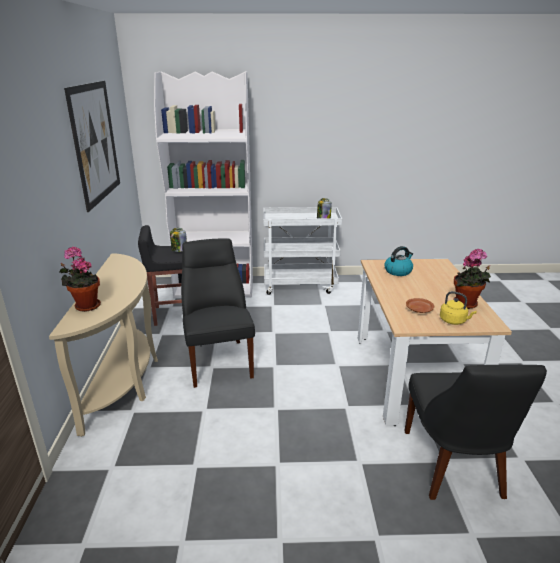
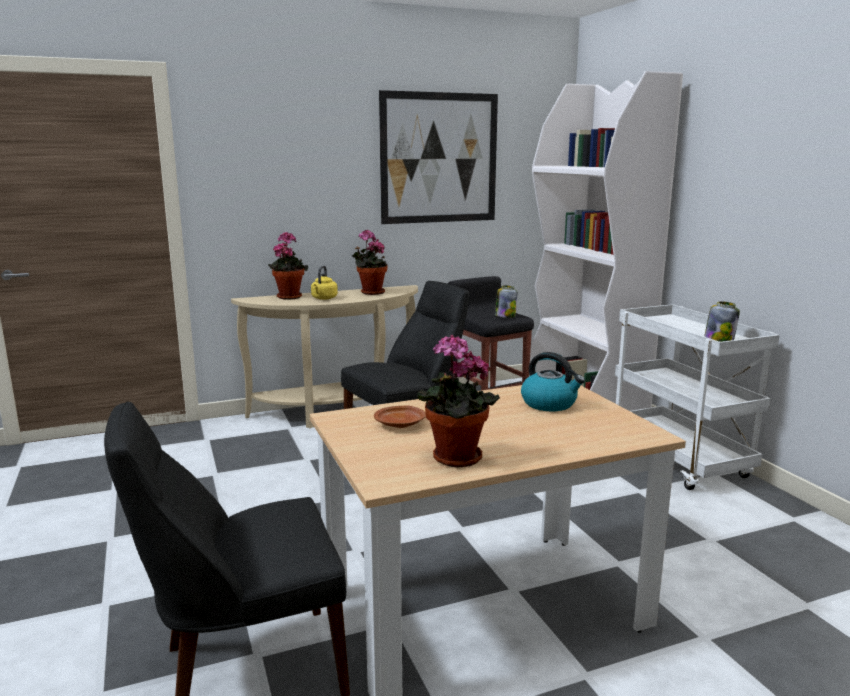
camera: 70 degrees right, 10 degrees down
(119, 272) = (370, 293): none -> potted plant
(454, 321) = (375, 450): yellow kettle -> yellow kettle (323, 298)

